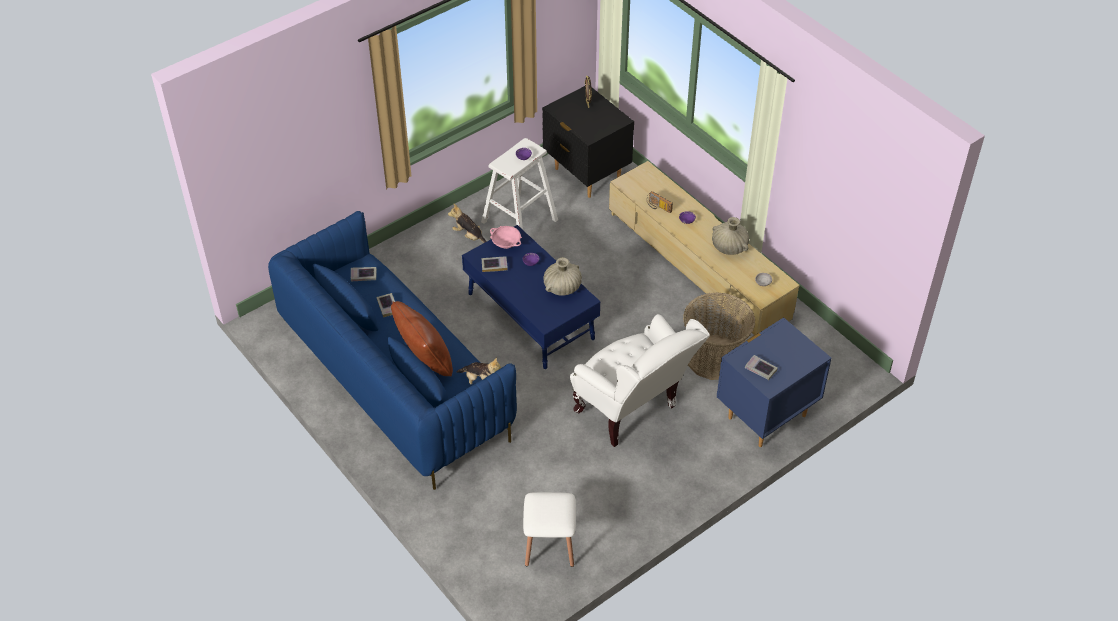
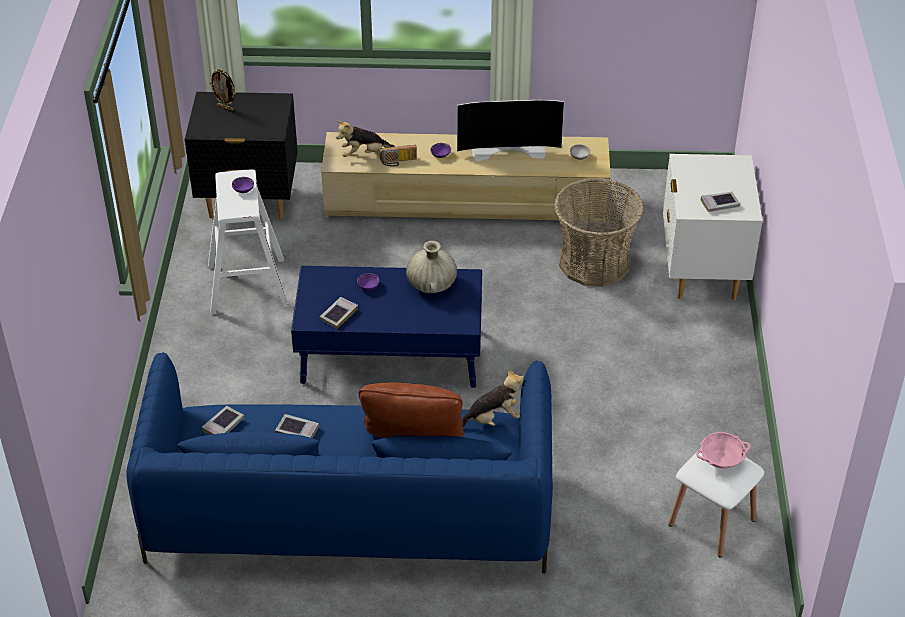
camera: 50 degrees left, 5 degrees down
(469, 236) = (219, 335): plush toy -> plush toy (363, 154)
(506, 244) = (319, 289): pink bowl -> pink bowl (721, 461)
(634, 416) = (607, 360): white armchair -> none
(729, 247) = (509, 149): beige vase -> television
(766, 416) = (702, 273): blue nightstand -> white nightstand

